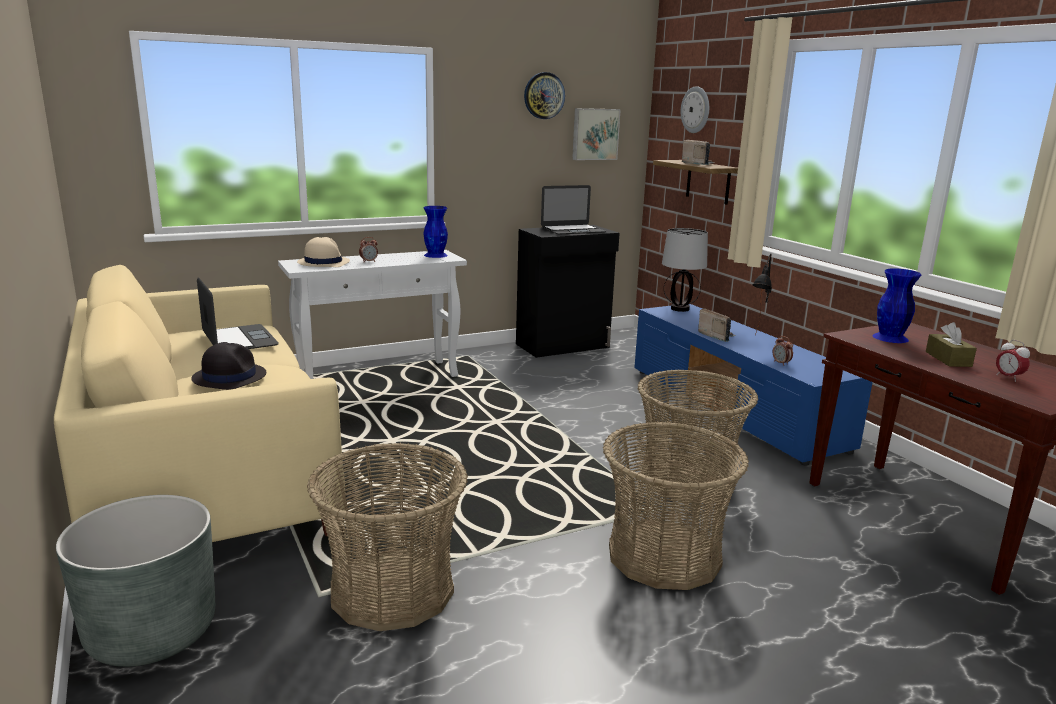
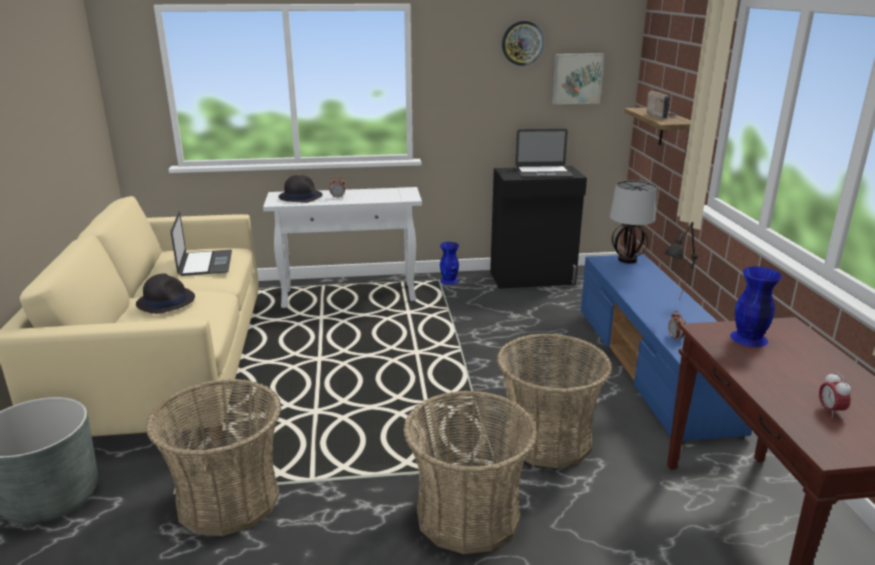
camera: 20 degrees right, 5 degrees up
(323, 262) = (300, 196): beige hat -> black hat
(436, 255) = (401, 193): blue vase -> blue vase (449, 281)
(696, 110) = (671, 58): wall clock -> none
(716, 336) = (635, 297): radio -> none
(948, 359) = (785, 376): brown tissue box -> none

